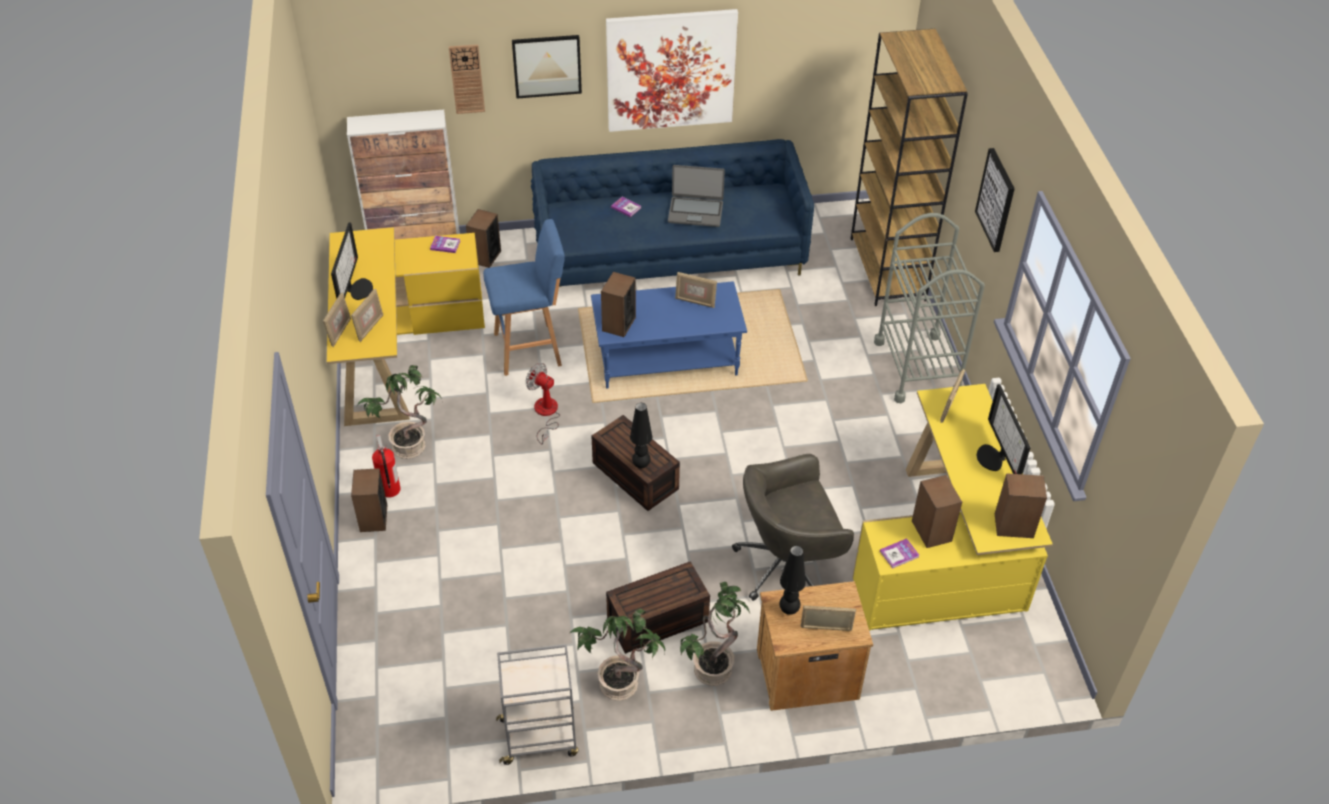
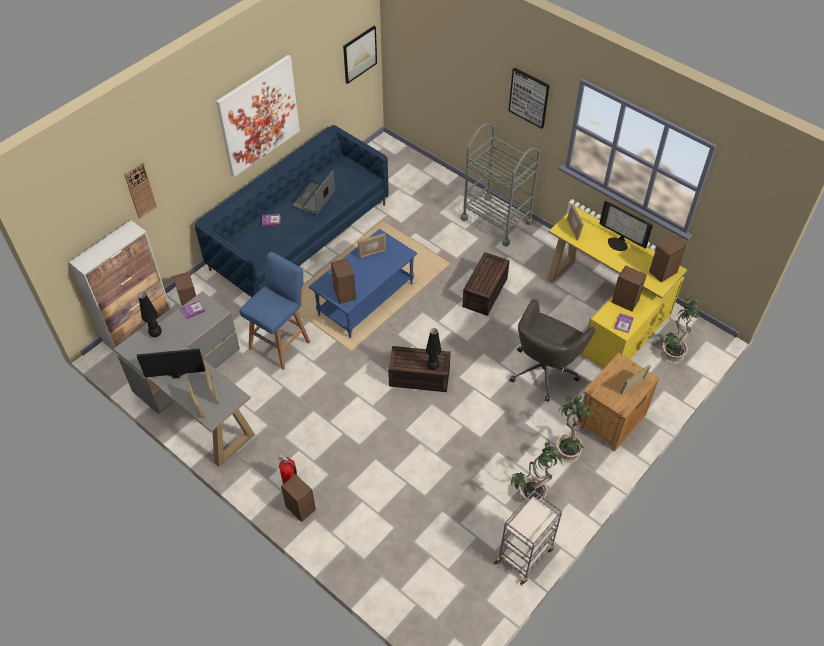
camera: 40 degrees left, 5 degrees up
(357, 288) = (176, 372): monitor -> monitor turned 60 degrees counterclockwise
(396, 348) = (197, 397): yellow desk -> grey desk
(409, 445) = (272, 450): potted plant -> potted plant (671, 354)
(545, 414) = (332, 376): fan -> none
(547, 66) = (187, 153): picture -> picture (359, 54)
(657, 621) = (515, 448): brown storage box -> brown storage box (485, 293)
(695, 212) = (314, 199): laptop -> laptop turned 150 degrees clockwise
(789, 609) = (606, 389): black table lamp -> black table lamp (156, 334)
(888, 269) = (427, 174): brown bookcase -> none

